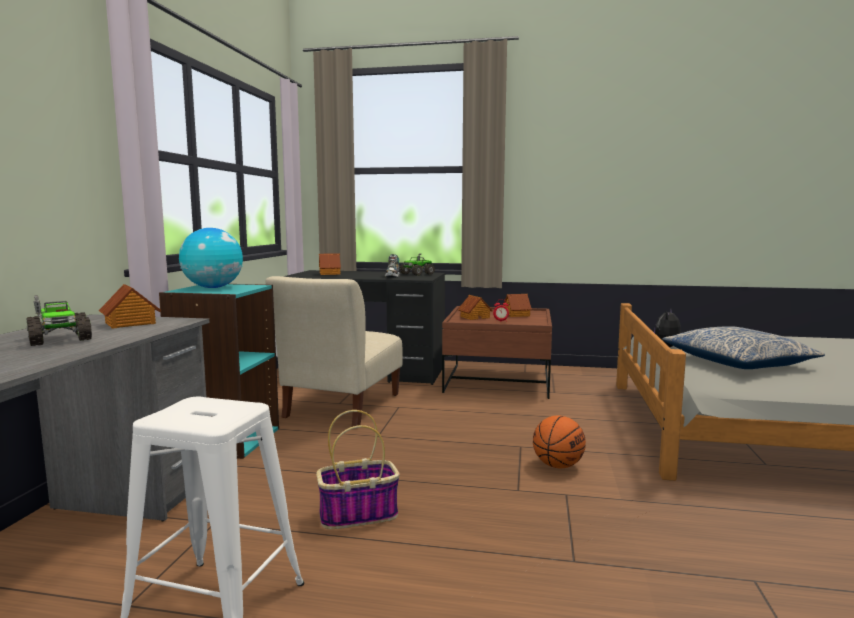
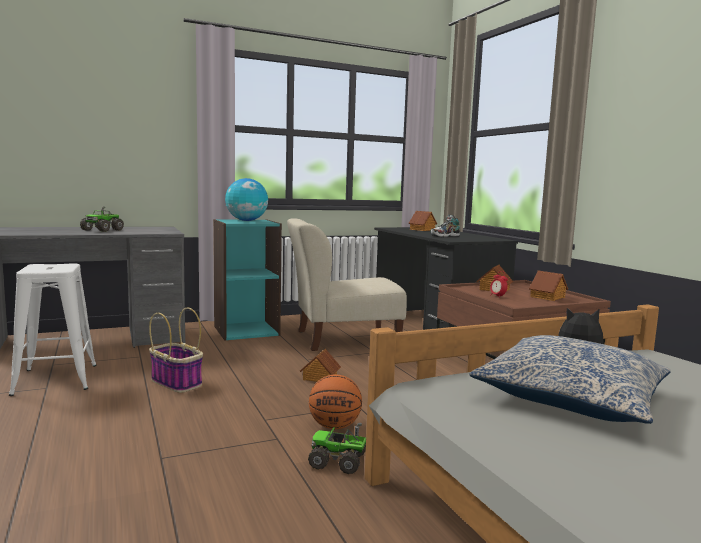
camera: 55 degrees right, 0 degrees up
(130, 323) = (153, 230): toy house -> toy house (319, 377)
(417, 274) = (480, 238): toy truck -> toy truck (339, 461)

